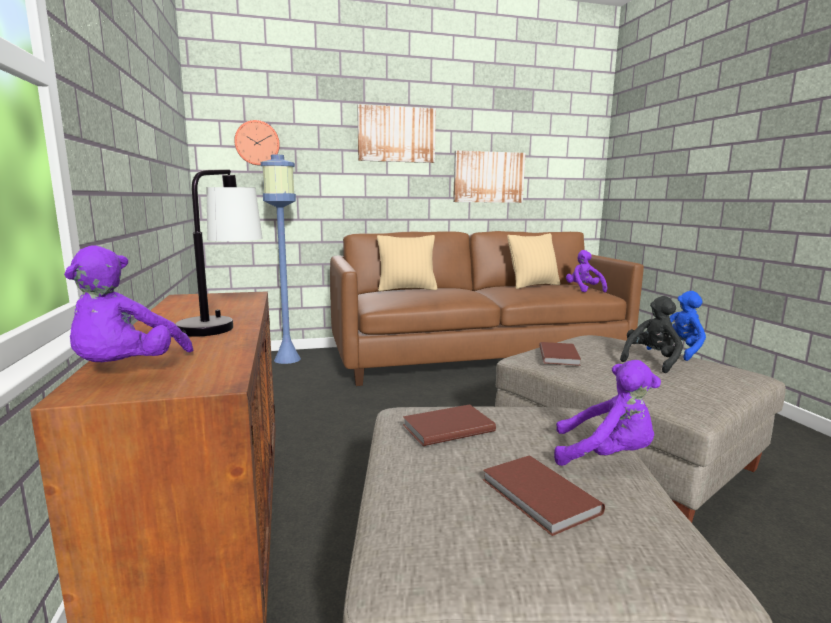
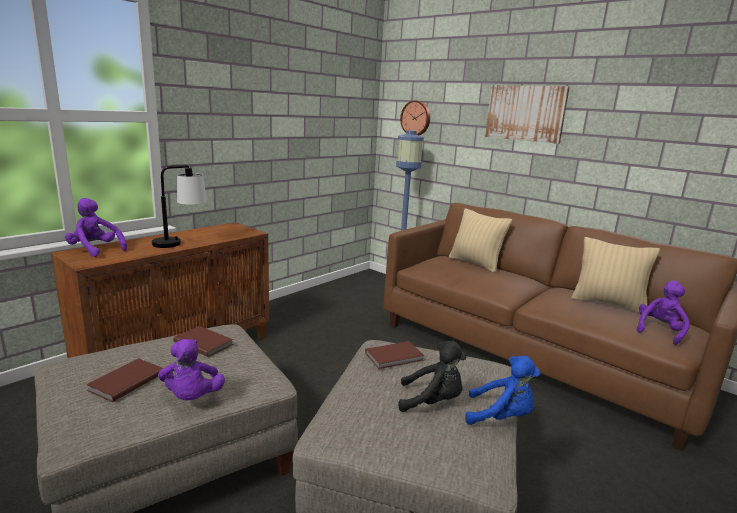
camera: 55 degrees right, 5 degrees up
(127, 370) = (95, 250): purple plush toy -> purple plush toy turned 60 degrees clockwise
(488, 177) = (626, 165): picture -> none

